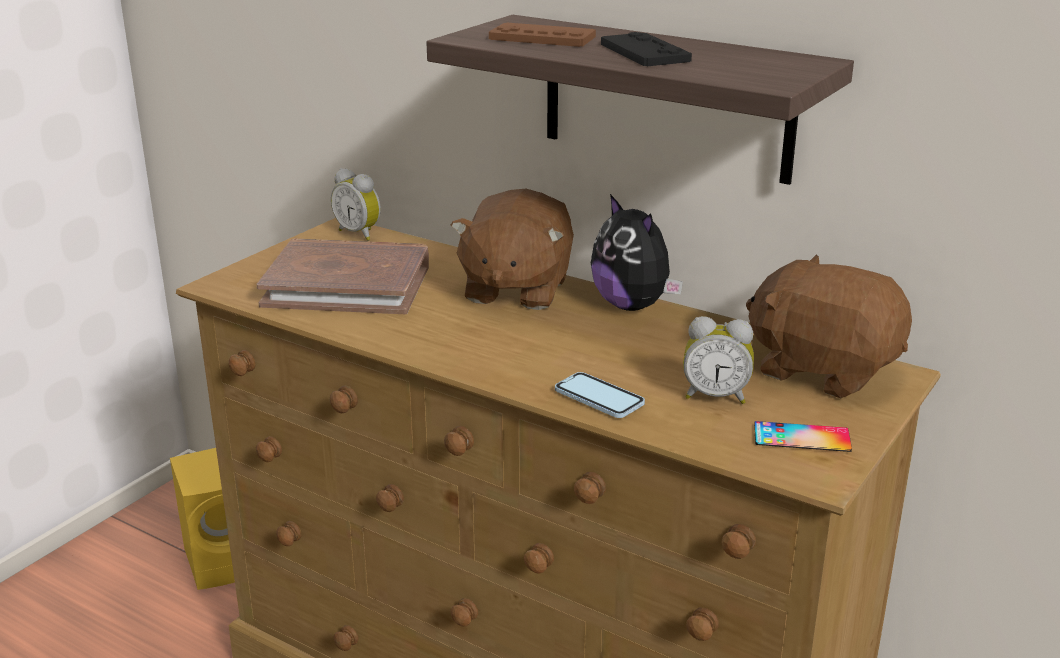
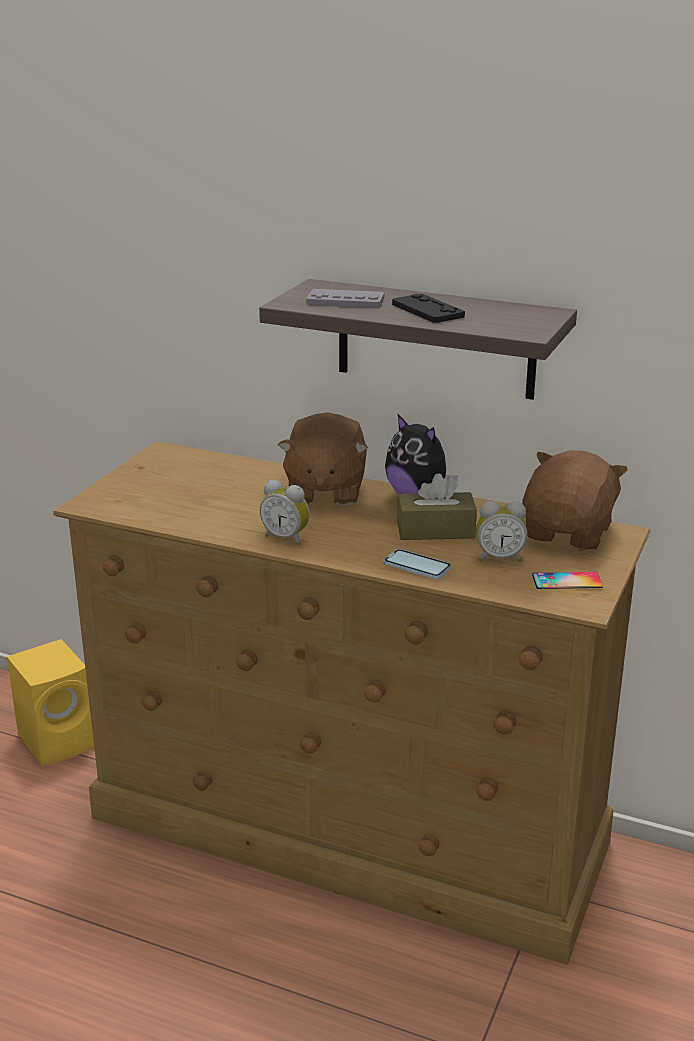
camera: 10 degrees left, 0 degrees up
(348, 284) = (191, 497): brown book -> none
(360, 233) = (181, 454): alarm clock -> alarm clock (286, 538)
(542, 38) = (345, 300): brown game controller -> grey game controller
(640, 351) = (435, 530): none -> brown tissue box
(823, 369) = (569, 533): brown plush toy -> brown plush toy turned 90 degrees clockwise

